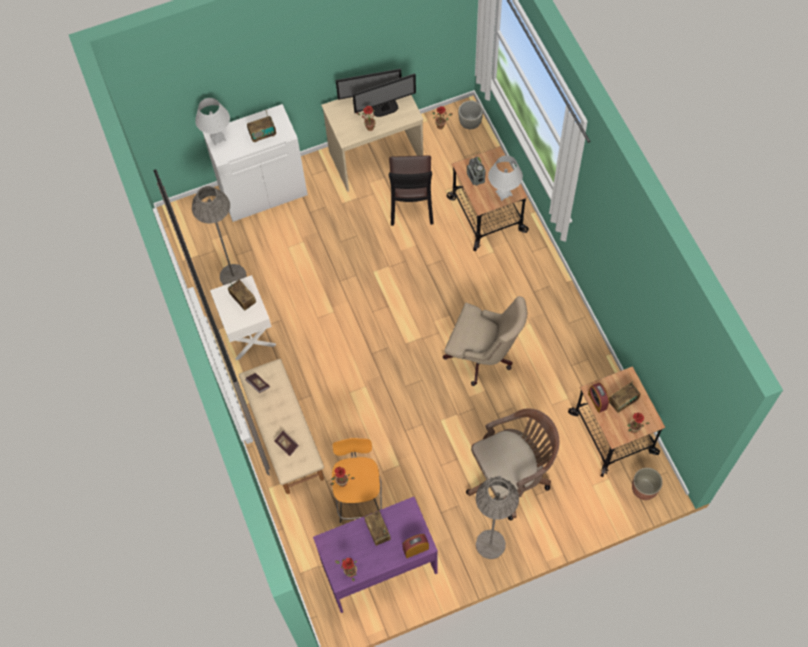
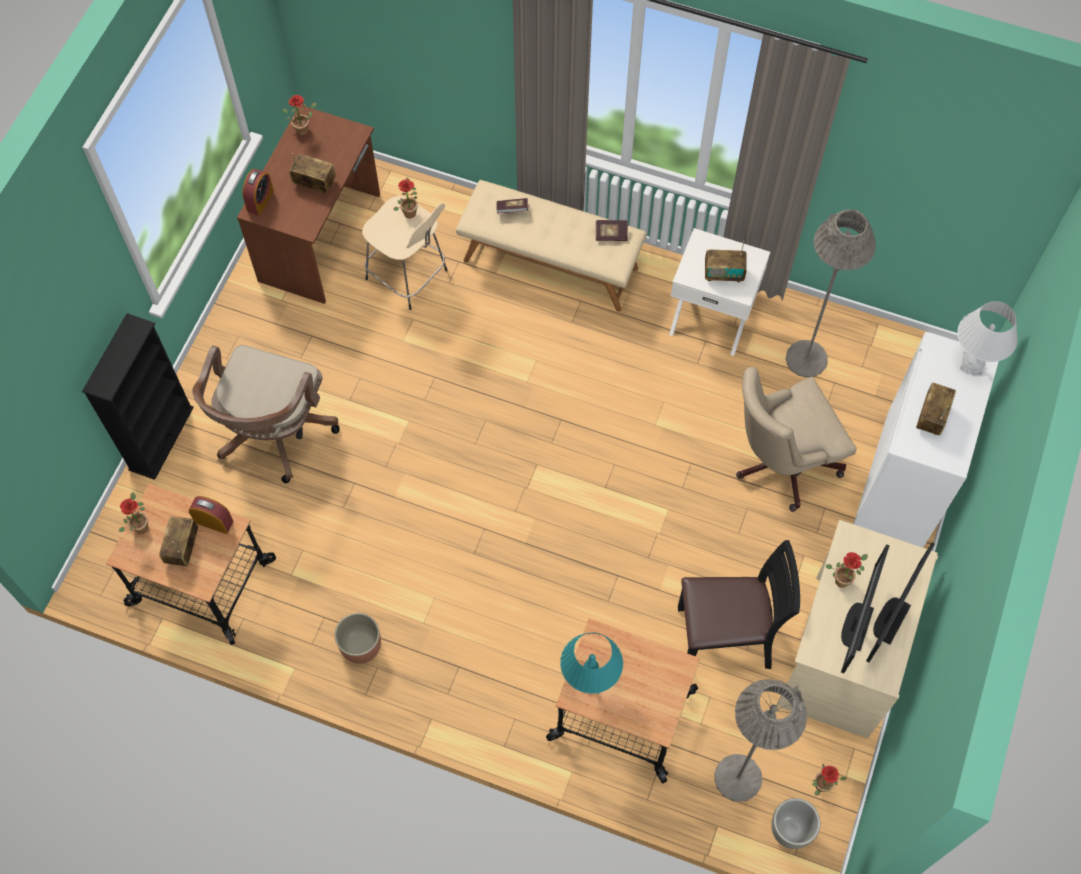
camera: 130 degrees right, 0 degrees up
(359, 498) = (409, 276): orange stool -> beige stool
(378, 567) = (322, 237): purple desk -> brown desk
(411, 204) = (725, 636): black chair -> black chair turned 135 degrees clockwise
(475, 178) = (647, 667): radio -> none
(483, 356) = (436, 531): beige office chair -> beige office chair (780, 463)
(490, 544) = (229, 352): grey floor lamp -> grey floor lamp (738, 778)
(503, 193) = (590, 680): white table lamp -> turquoise table lamp
(568, 528) = (161, 438): none -> black bookcase
(644, 489) = (111, 552): planter -> planter (361, 646)

